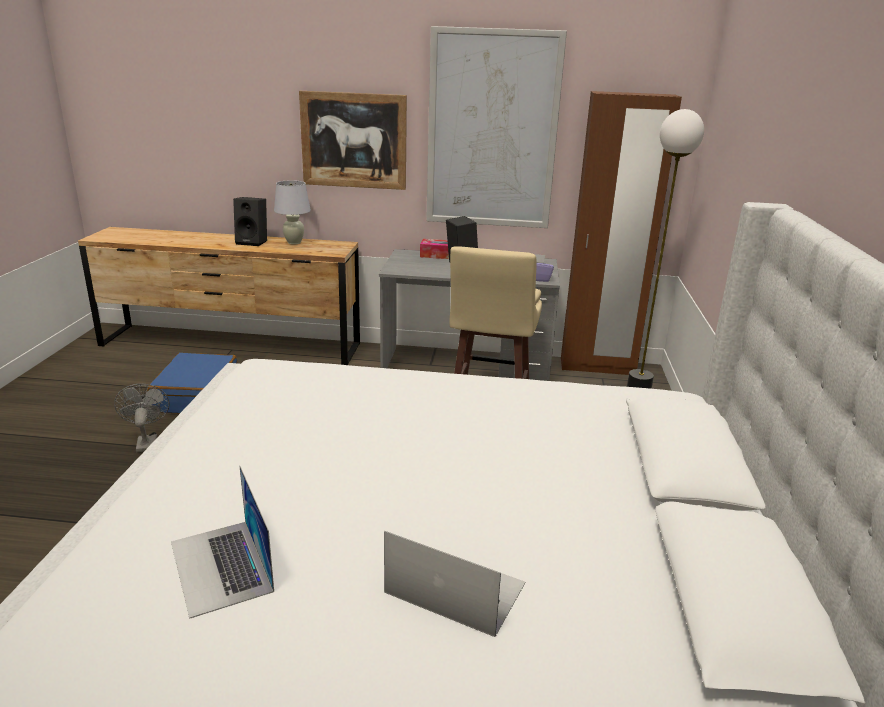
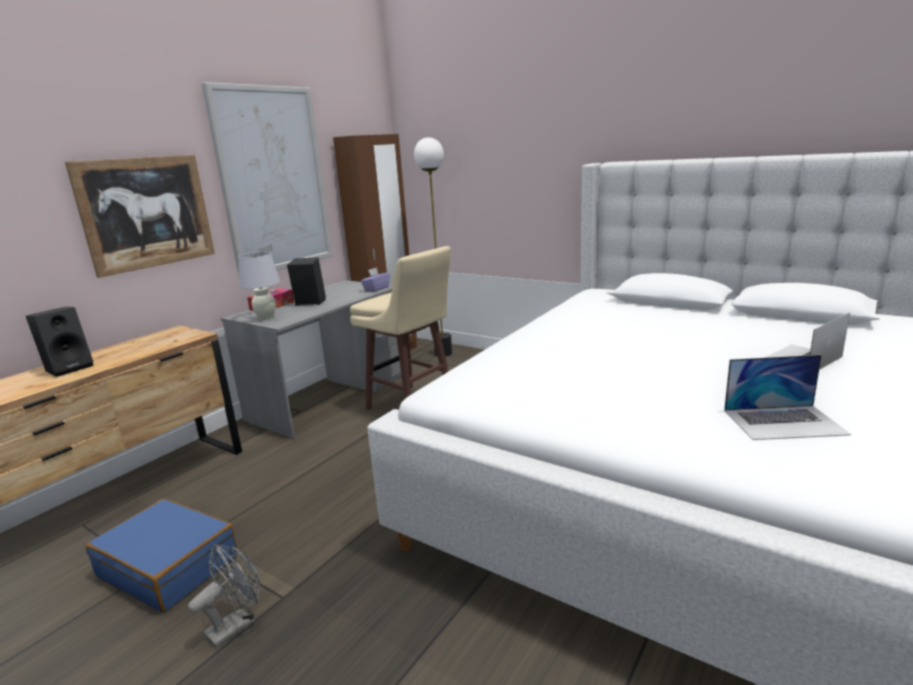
camera: 60 degrees left, 5 degrees down
(146, 441) = (236, 624): grey fan -> grey fan turned 120 degrees clockwise
(294, 242) = (120, 349): white table lamp -> white table lamp (266, 318)

